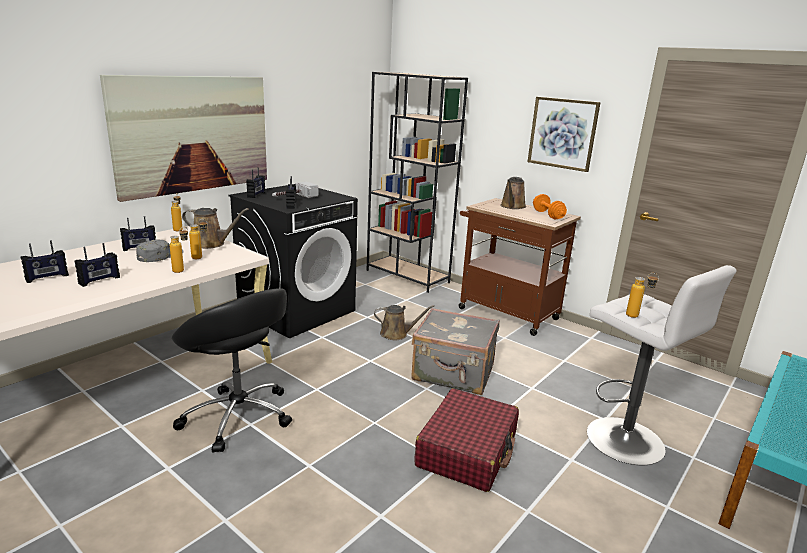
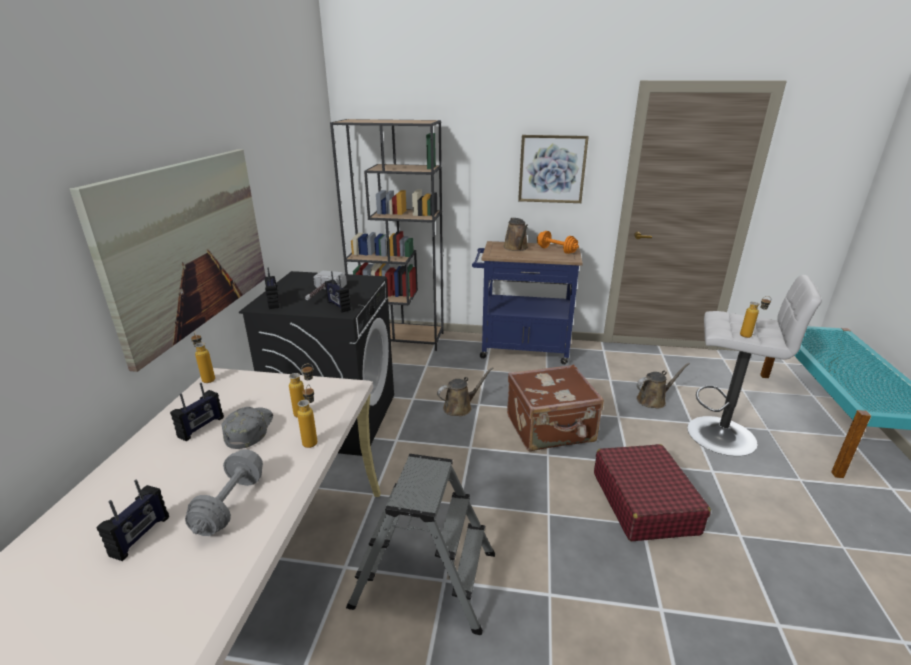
camera: 30 degrees left, 5 degrees up
(99, 280) = (230, 504): radio -> grey dumbbell
(211, 244) = (285, 386): brown watering can -> brown watering can (653, 400)
(239, 418) = (424, 579): black office chair -> grey step ladder
(453, 374) = (551, 429): grey suitcase -> brown suitcase
(505, 313) = (521, 349): brown cart -> blue cart

